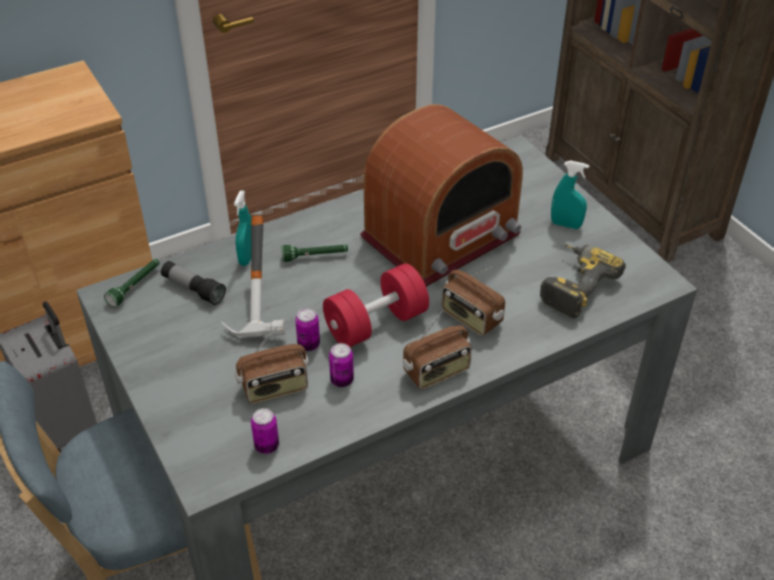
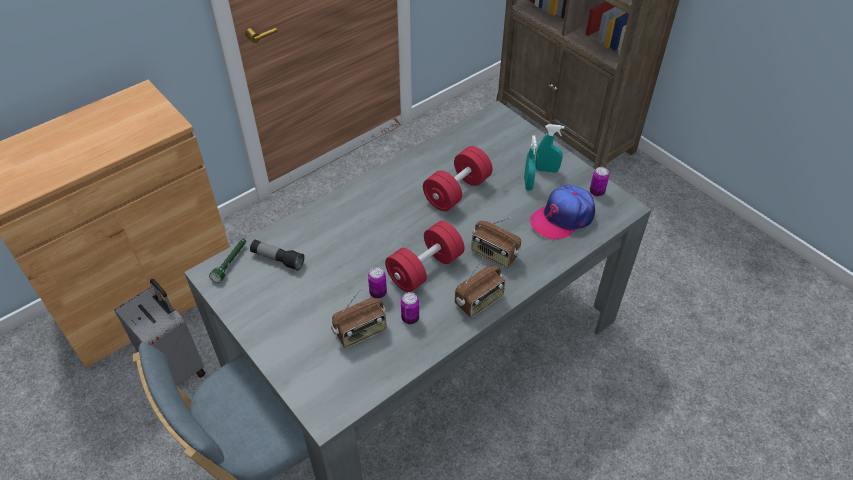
camera: 10 degrees left, 5 degrees up
(247, 257) = (313, 227): turquoise spray bottle -> turquoise spray bottle (528, 183)
(267, 308) = (339, 267): hammer -> none
(267, 446) = (366, 380): can -> can (596, 192)
(315, 257) = (365, 220): green flashlight -> none
(441, 237) = (457, 191): radio -> red dumbbell
(573, 285) = (562, 217): power drill -> cap

